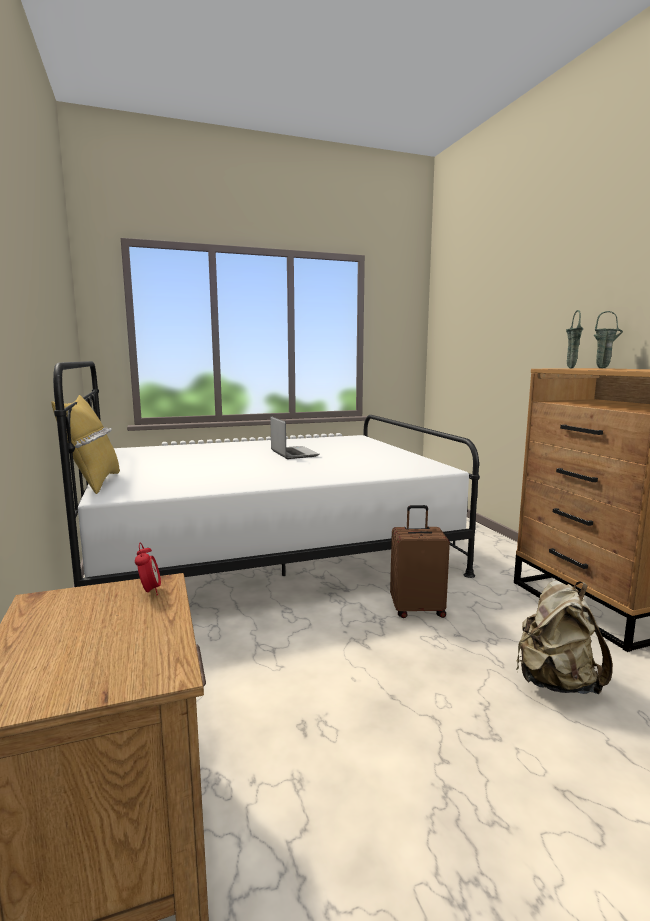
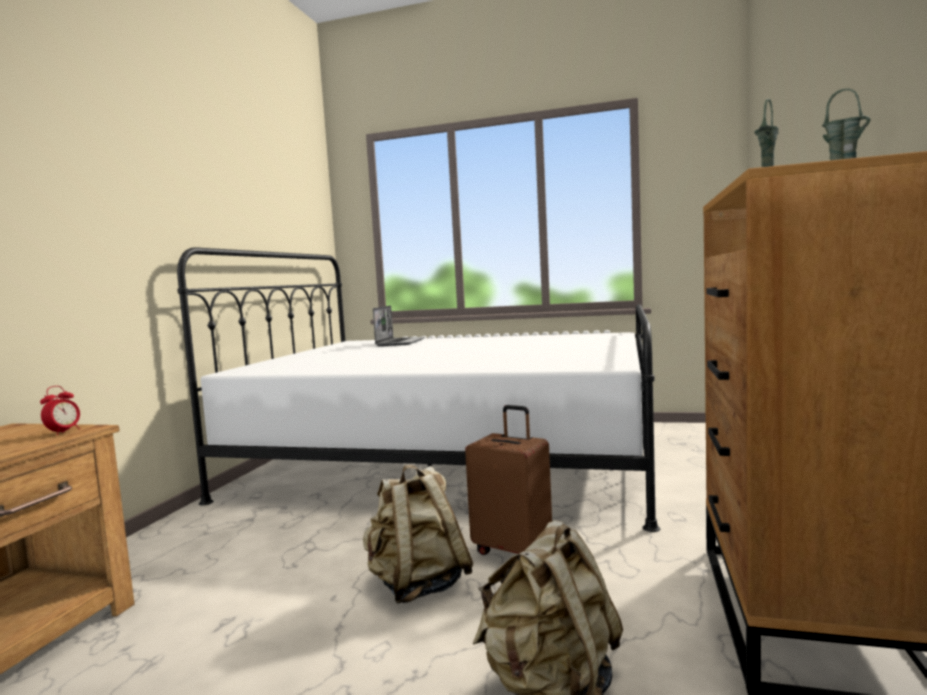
camera: 35 degrees right, 5 degrees down
(93, 483) = (255, 363): yellow pillow -> none
(293, 453) = (488, 347): laptop -> laptop (400, 342)
(396, 651) = (417, 585): none -> beige backpack

